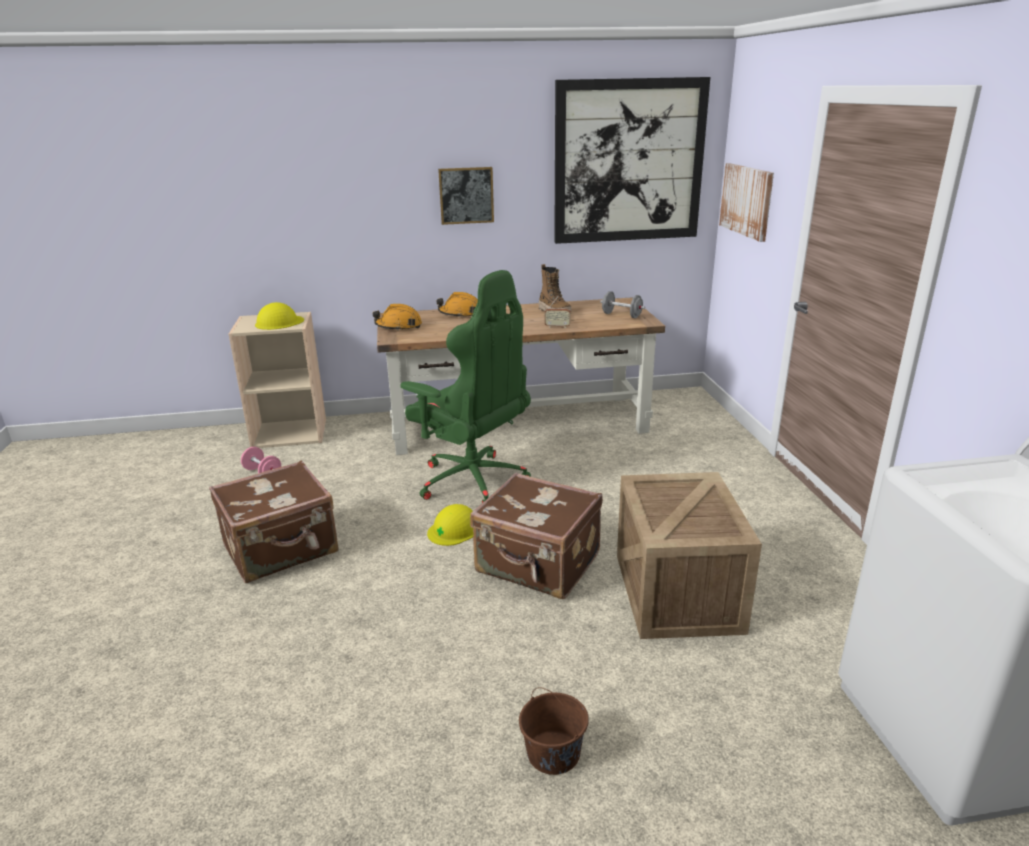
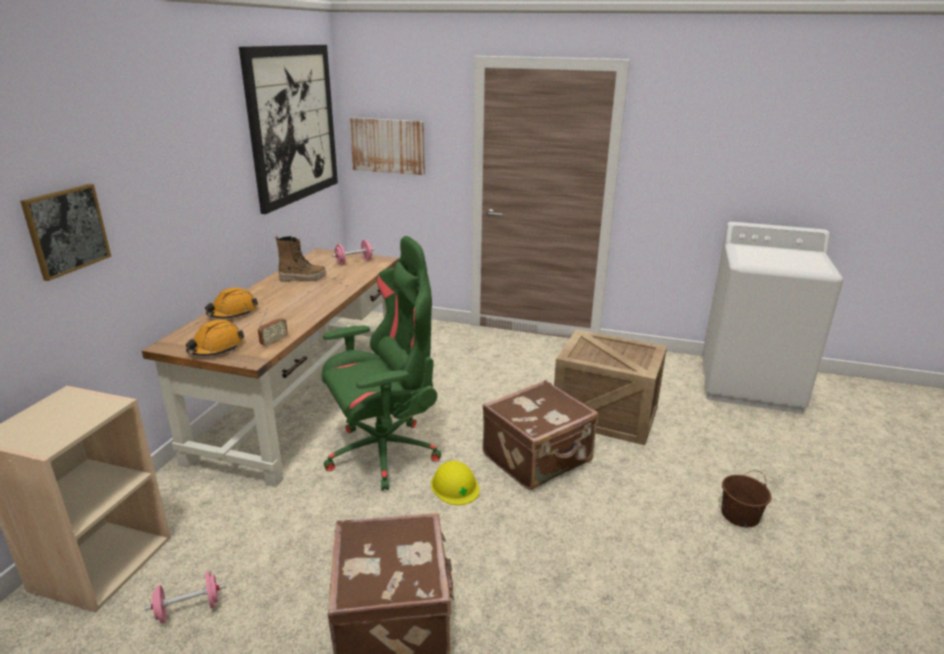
camera: 65 degrees left, 0 degrees up
(279, 322) = (73, 413): yellow hard hat -> none
(466, 195) = (191, 181): picture -> picture (67, 230)
(557, 327) = (343, 287): radio -> radio (274, 342)
(621, 315) = (354, 262): grey dumbbell -> pink dumbbell

